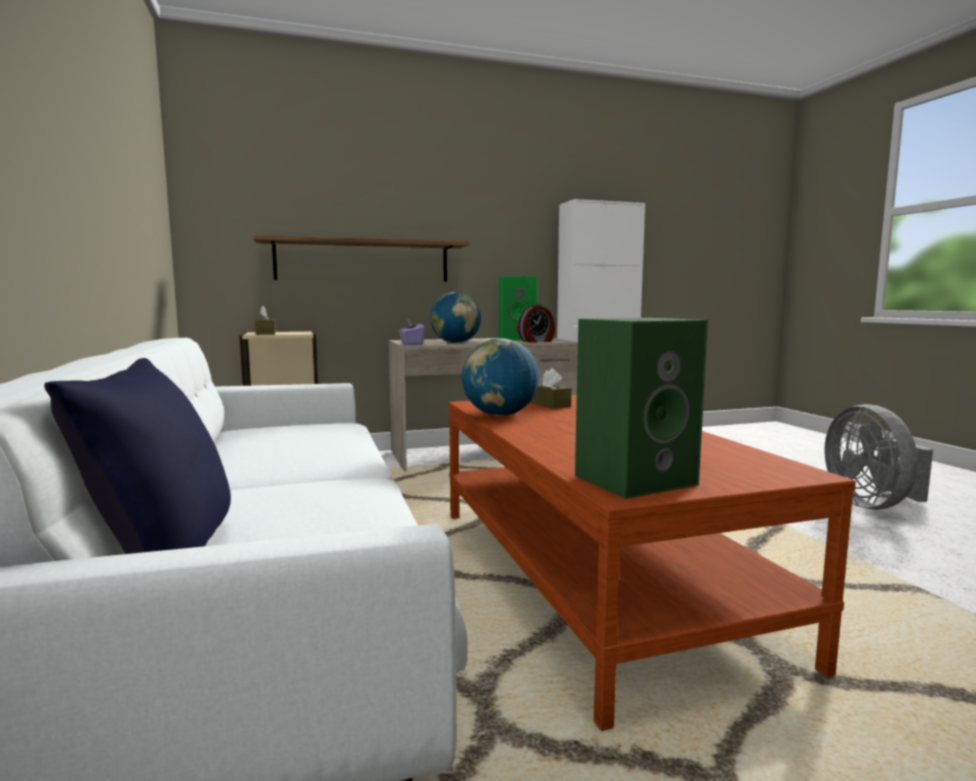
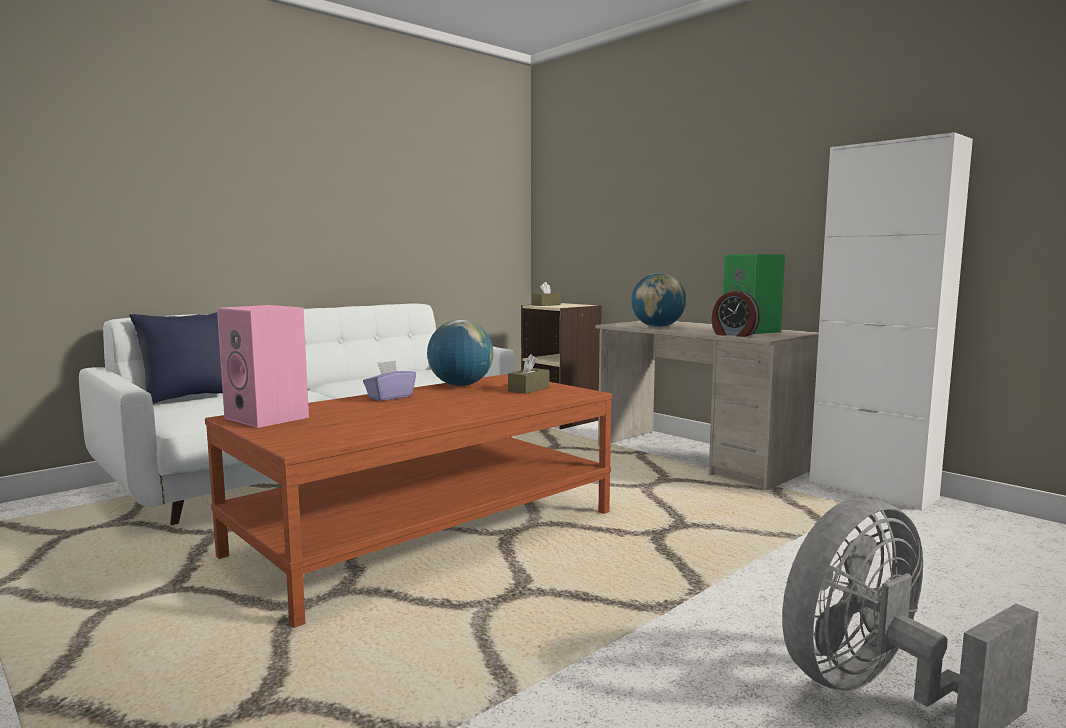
camera: 65 degrees right, 0 degrees up
(363, 261) = (642, 240): shelf -> none
(411, 344) = (618, 324): purple tissue box -> purple tissue box (390, 397)
(635, 479) = (269, 418): green speaker -> pink speaker

